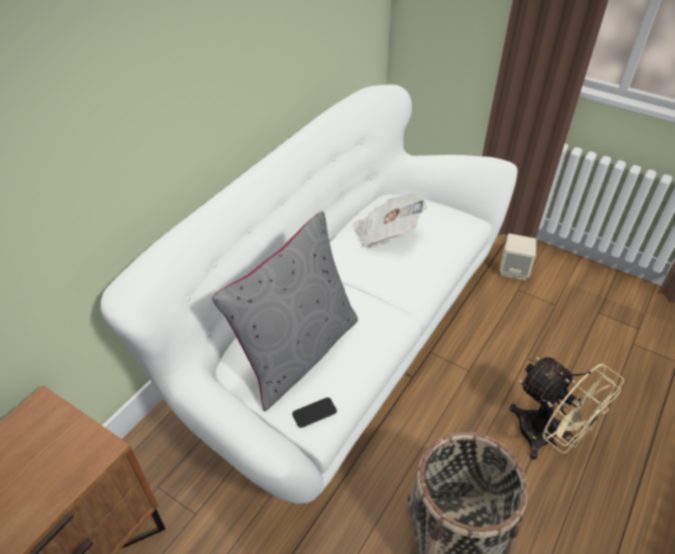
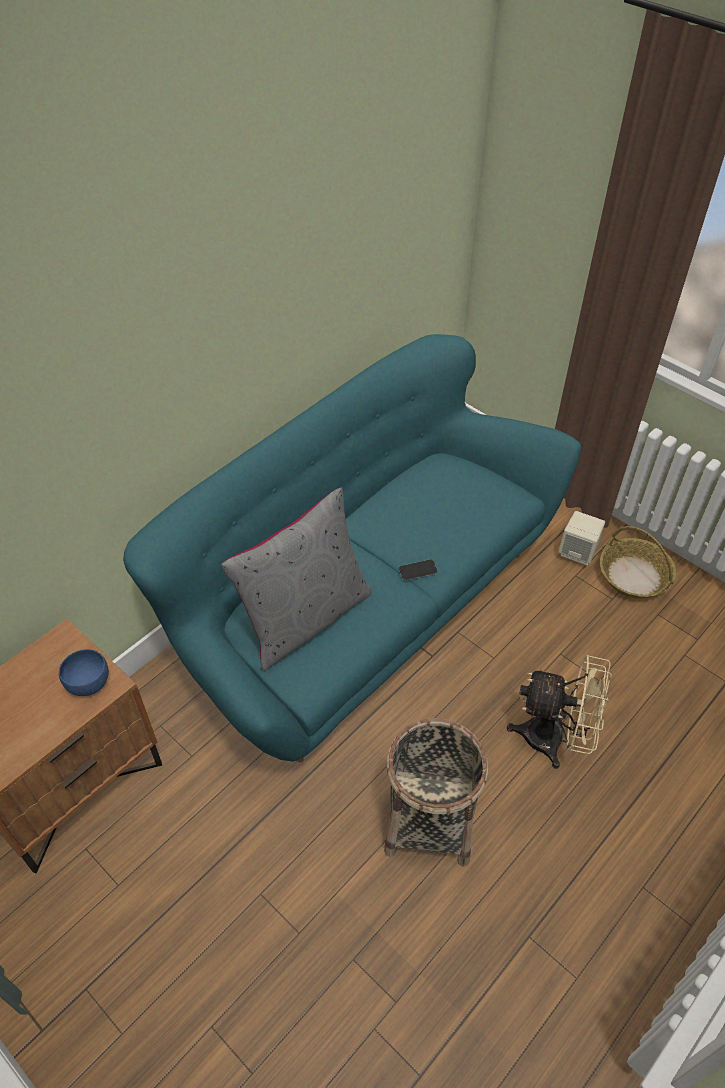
camera: 10 degrees right, 5 degrees up
(73, 452) = (87, 682): none -> blue bowl
(314, 413) = (309, 679): phone -> phone (418, 570)
(337, 342) = (362, 607): white sofa -> turquoise sofa
(386, 233) = (425, 501): newspaper -> none
(546, 438) = (554, 739): beige fan -> beige fan turned 45 degrees counterclockwise
(567, 283) = (634, 576): none -> basket

